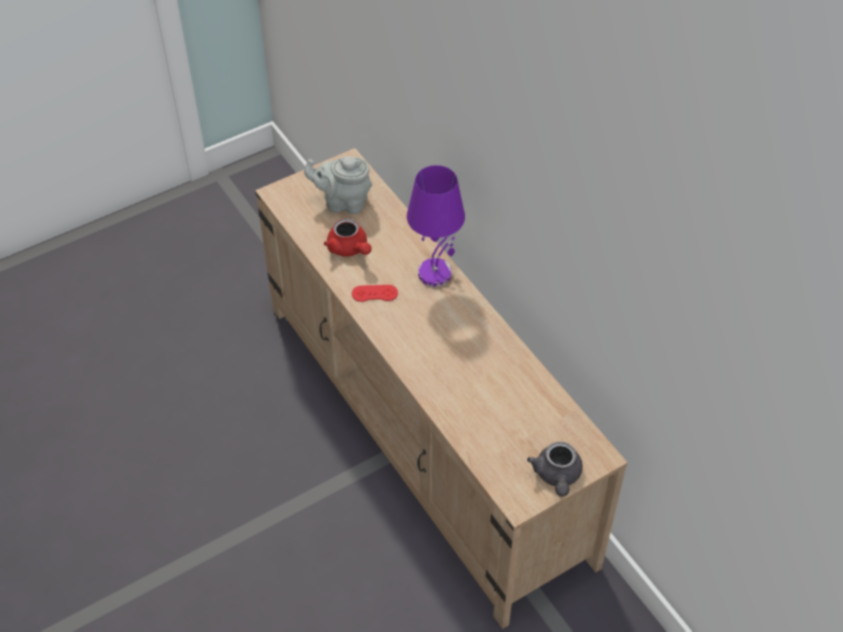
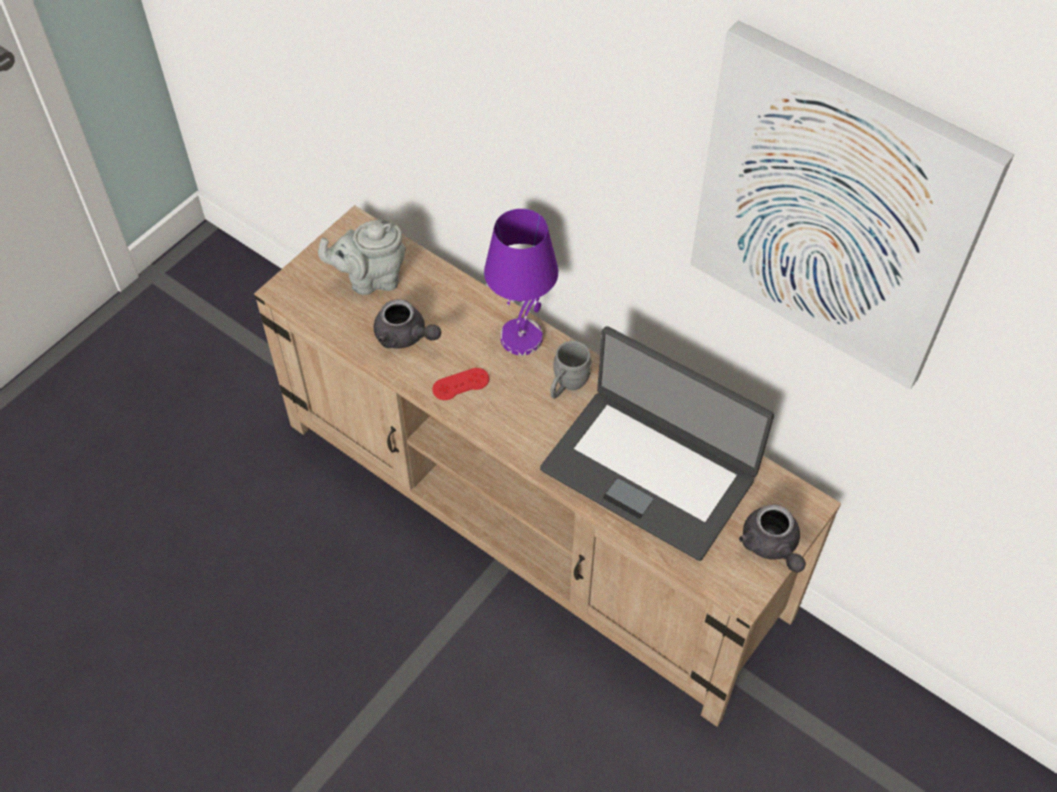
camera: 20 degrees left, 5 degrees up
(349, 249) = (405, 336): red teapot -> grey teapot
(453, 316) = (567, 385): none -> grey mug
(487, 395) = (649, 471): none -> laptop
(626, 205) = (835, 211): none -> picture

